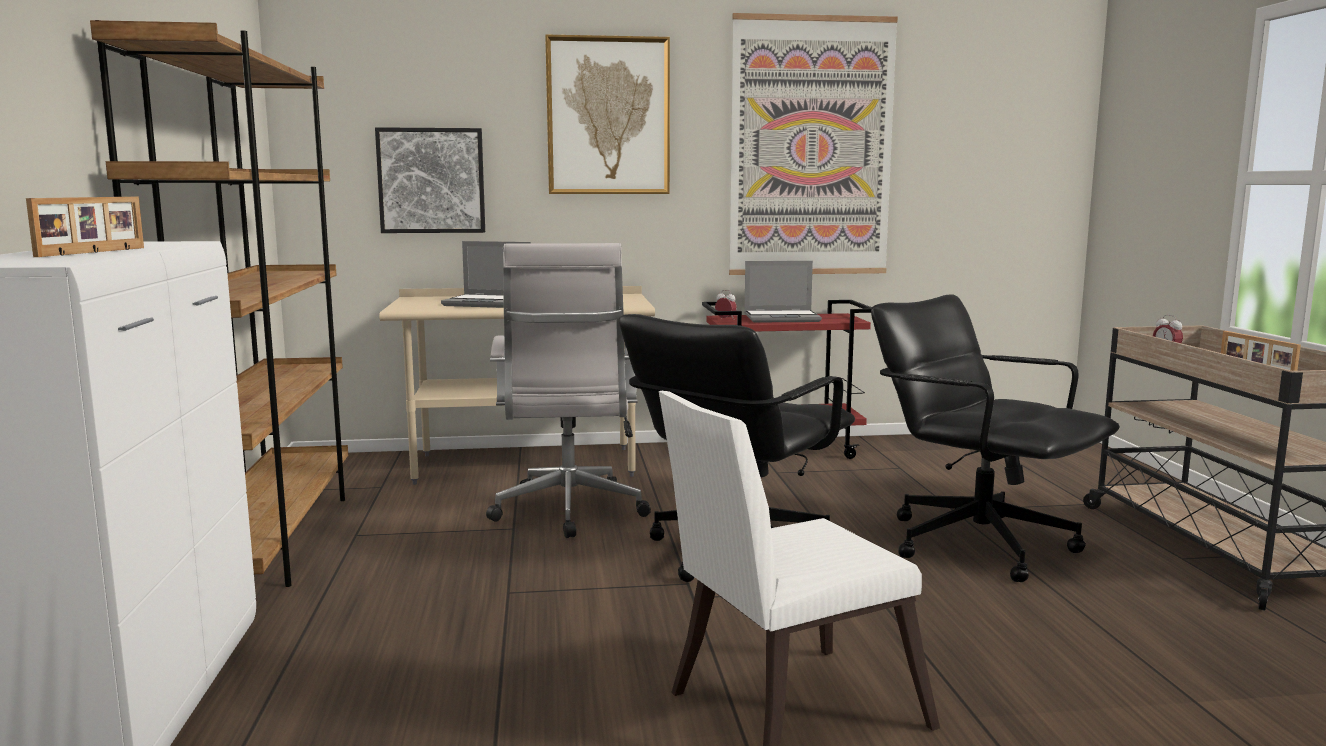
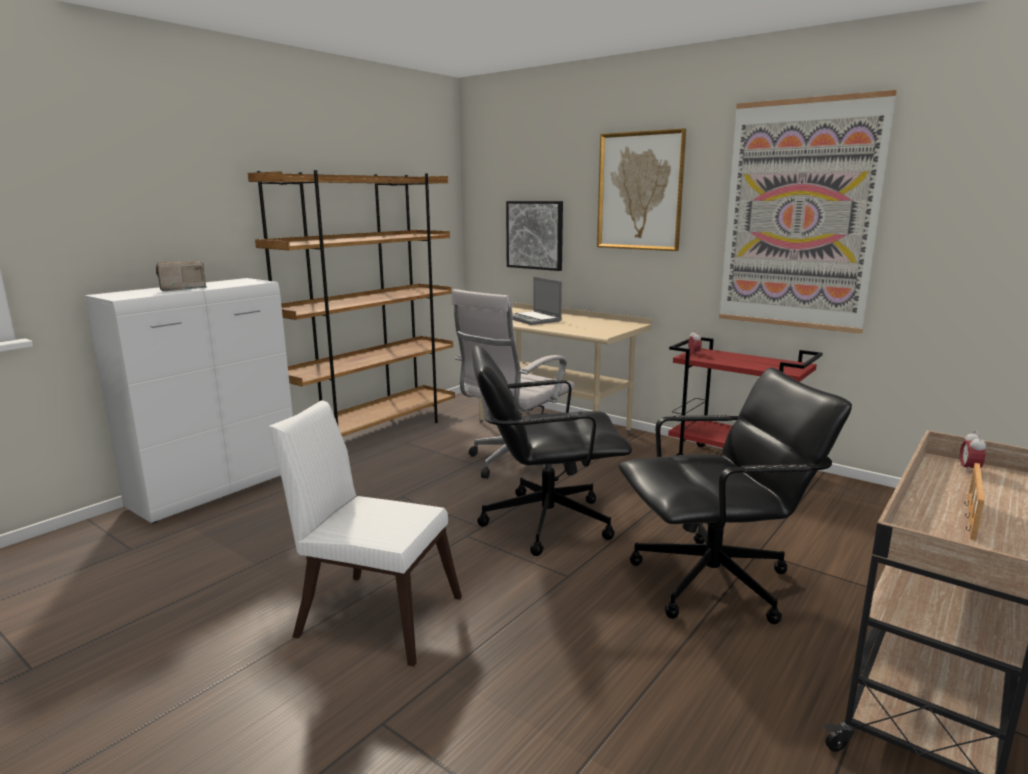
camera: 45 degrees right, 5 degrees up
(94, 252) = (182, 289): picture frame -> radio
(782, 318) = (740, 359): laptop -> none
(978, 543) = (714, 583): black office chair -> black office chair turned 75 degrees clockwise

